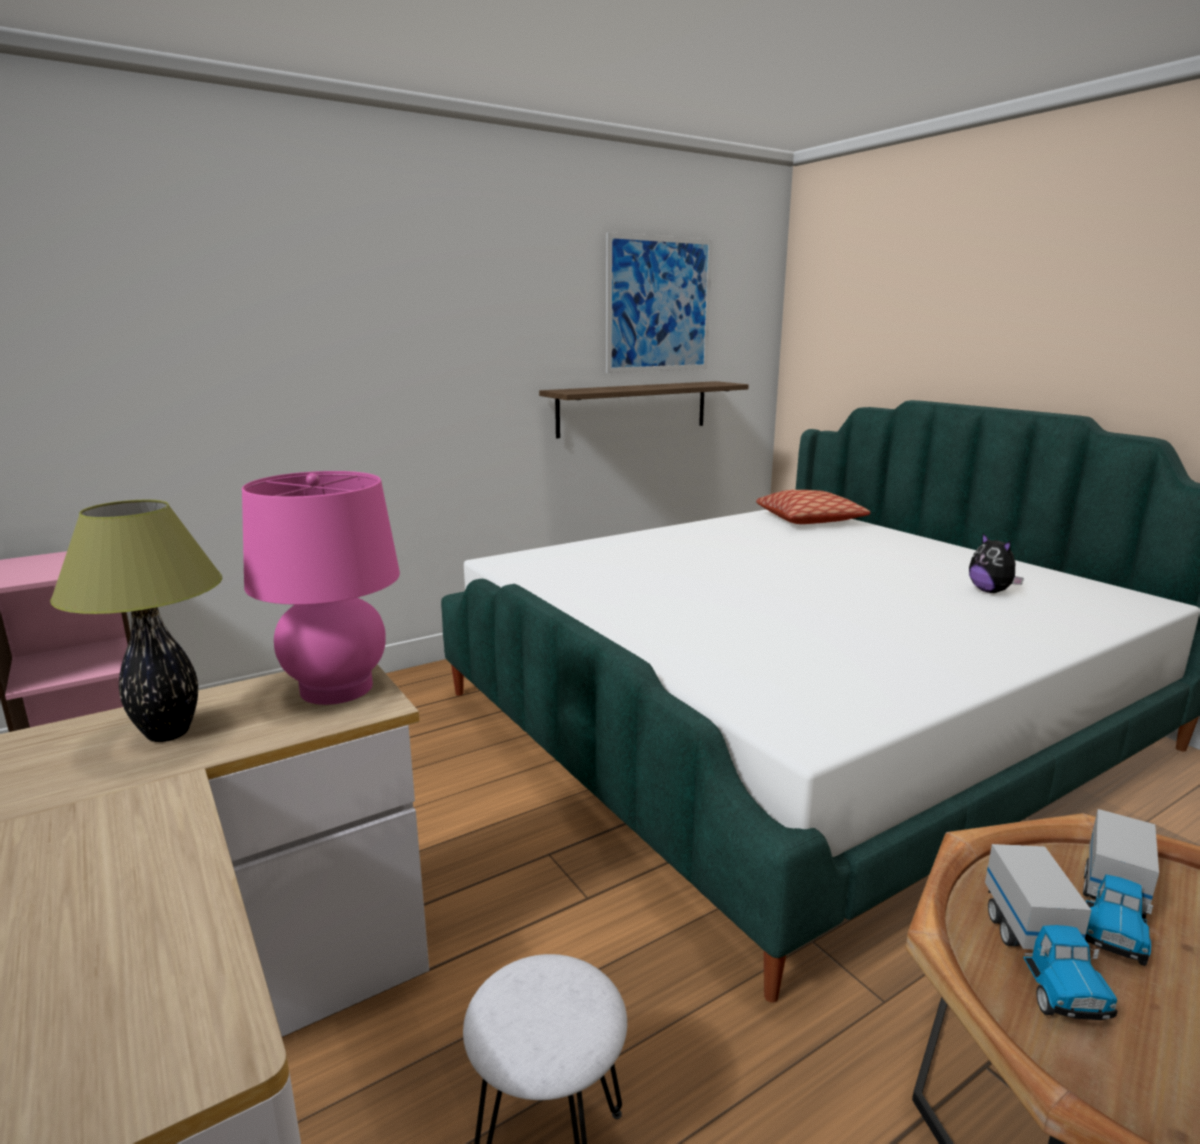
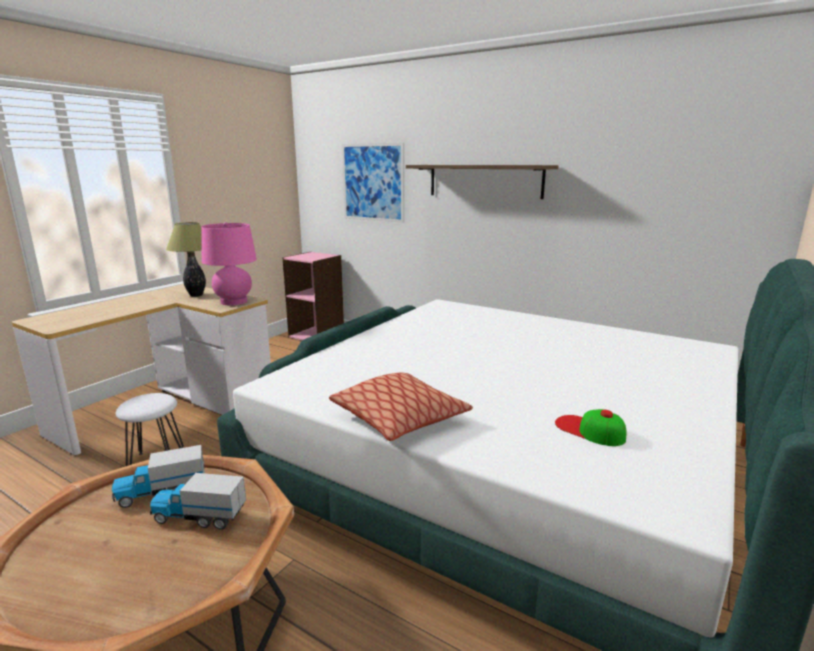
camera: 65 degrees right, 0 degrees up
(633, 408) = (610, 234): shelf -> shelf (484, 181)
(659, 305) = (644, 155): picture -> picture (373, 182)
(809, 520) = (688, 354): pillow -> pillow (399, 418)
(990, 591) = (589, 430): plush toy -> cap

